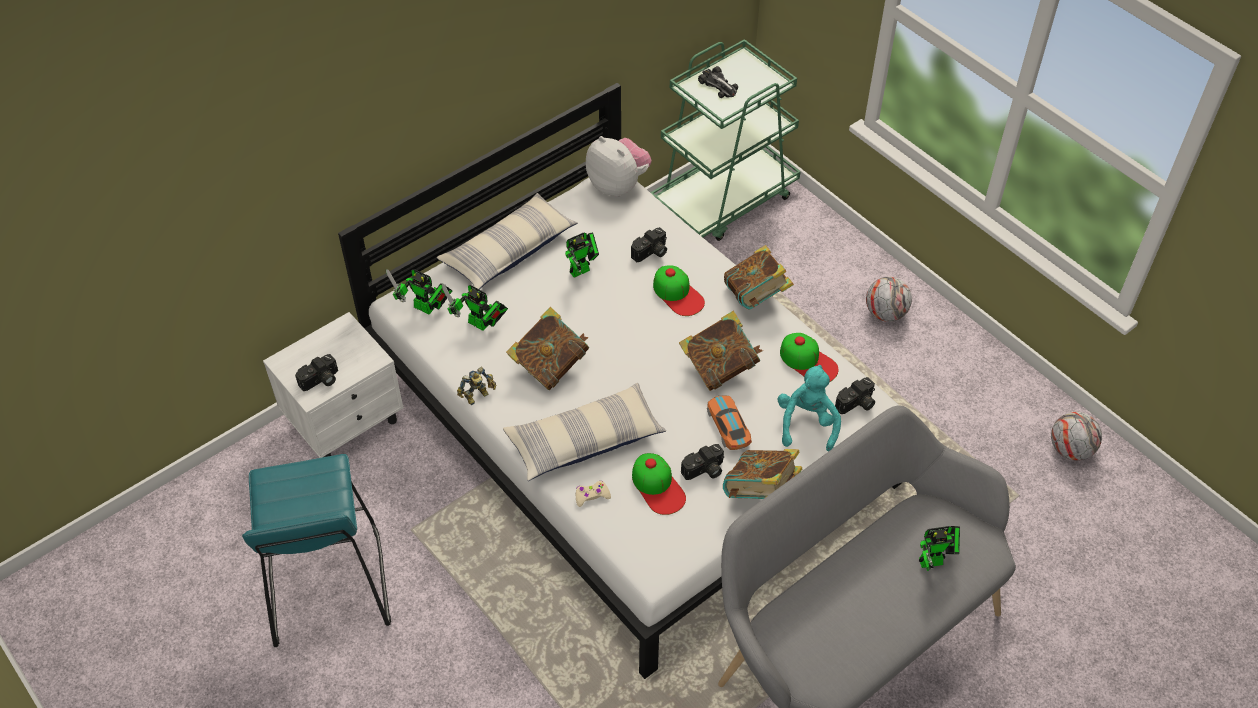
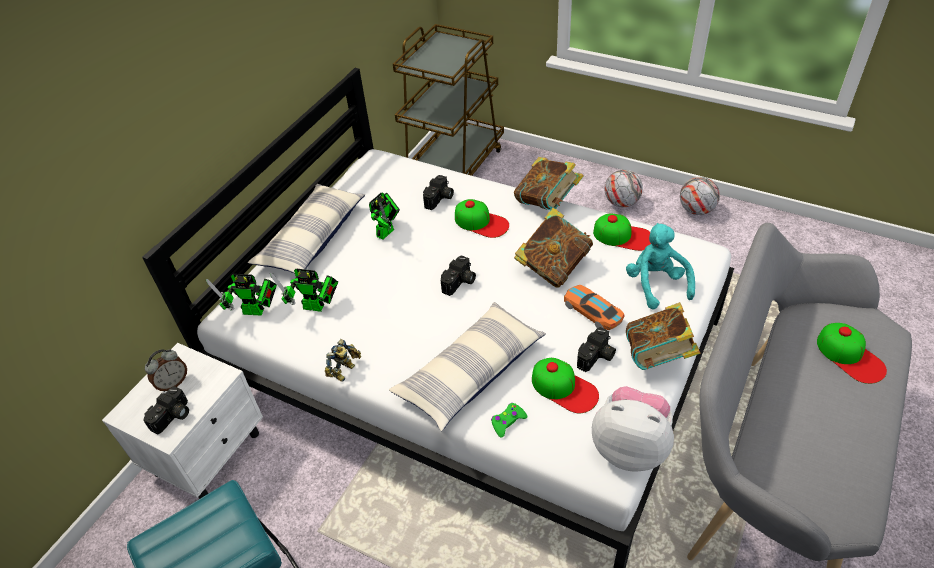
camera: 20 degrees left, 5 degrees down
(331, 349) = (173, 383): none -> alarm clock
(550, 365) = (400, 318): book -> none
(591, 496) = (507, 422): beige game controller -> green game controller
(618, 185) = (382, 160): plush toy -> plush toy (630, 447)
(718, 85) = (432, 59): toy car -> none
(725, 199) = (453, 166): green cart -> brown cart
(856, 404) = (685, 255): camera -> camera (460, 283)
(934, 561) = (850, 356): toy robot -> cap
(1070, 449) = (819, 248): football -> football (696, 210)

